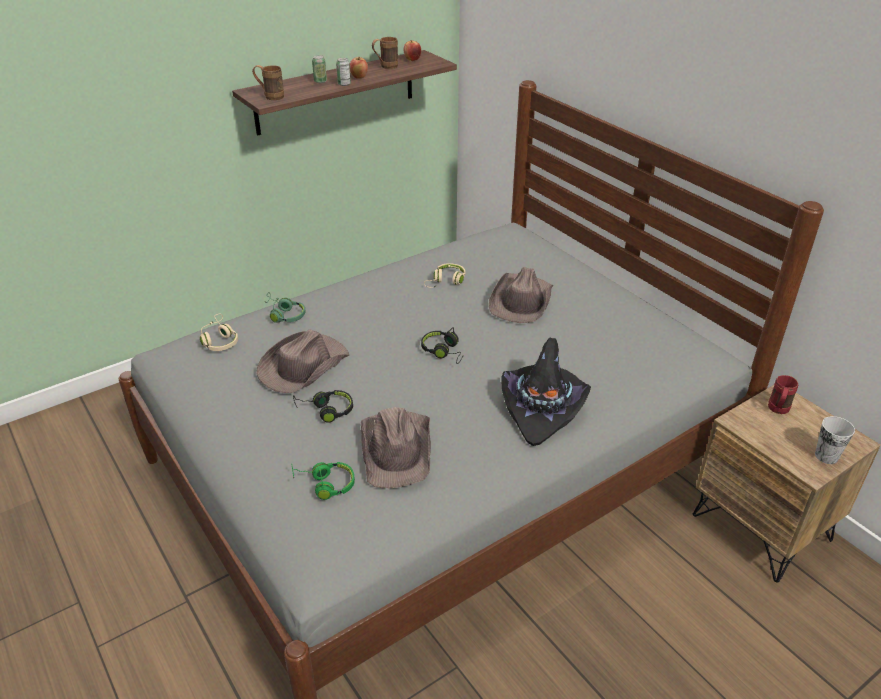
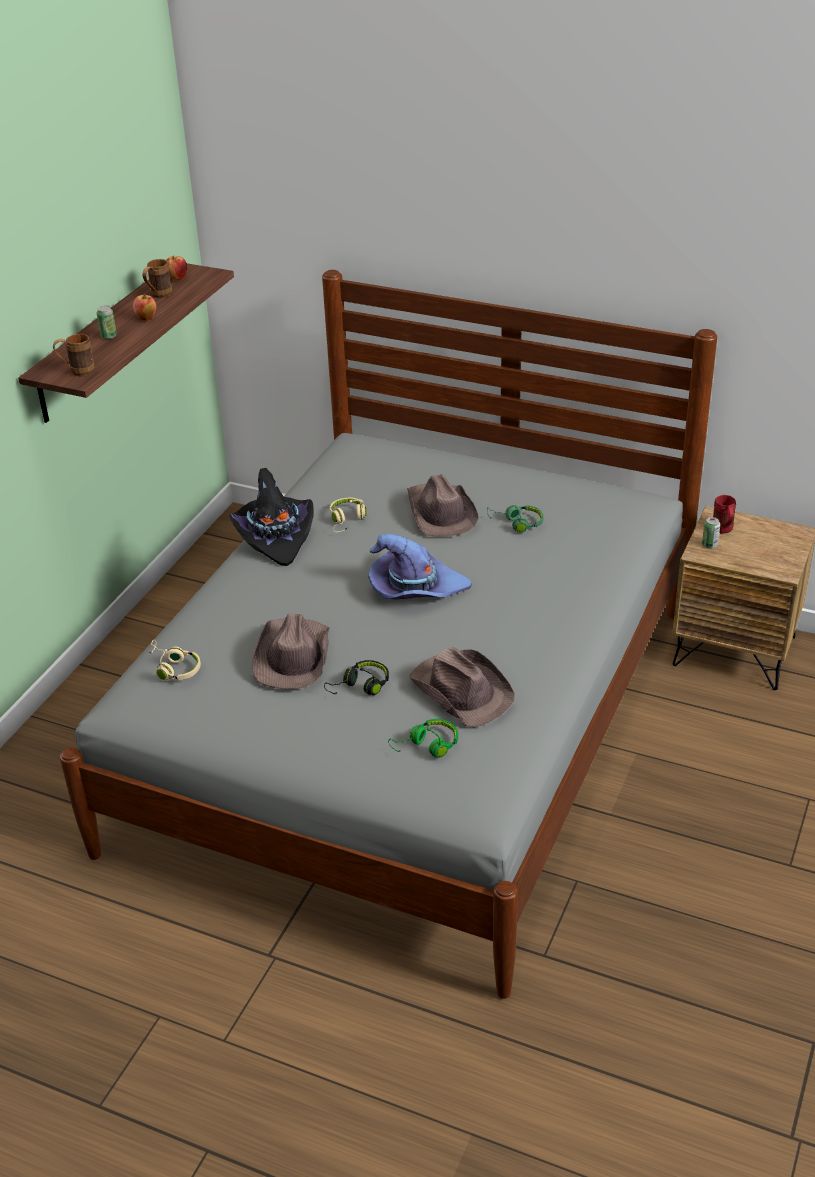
camera: 30 degrees left, 0 degrees up
(284, 314) = (213, 616): green headphones -> green headphones (516, 523)
(344, 84) = (141, 331): can -> can (709, 545)
(444, 351) = (415, 588): black headphones -> purple hat
(542, 408) = (551, 603): black hat -> black hat (275, 536)
(826, 456) = (786, 554): cup -> none

